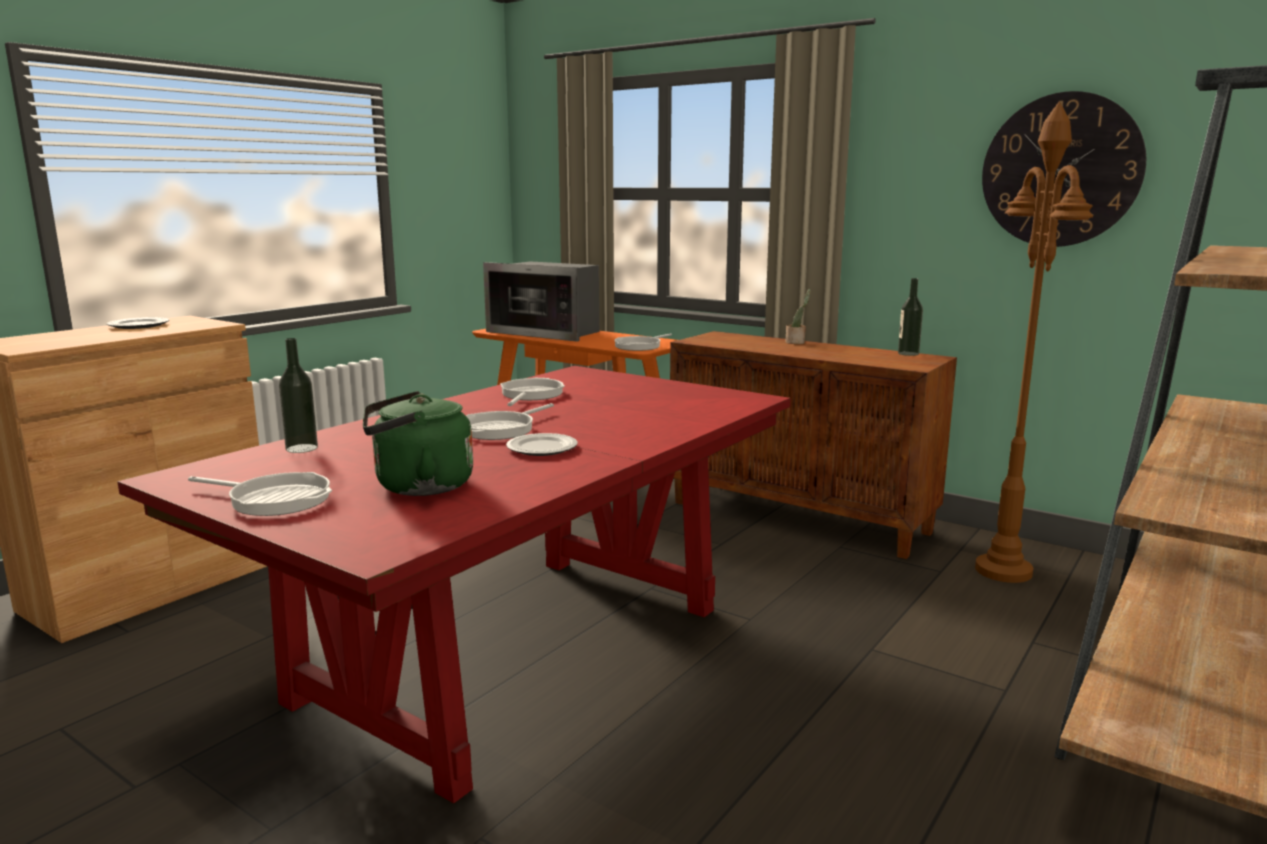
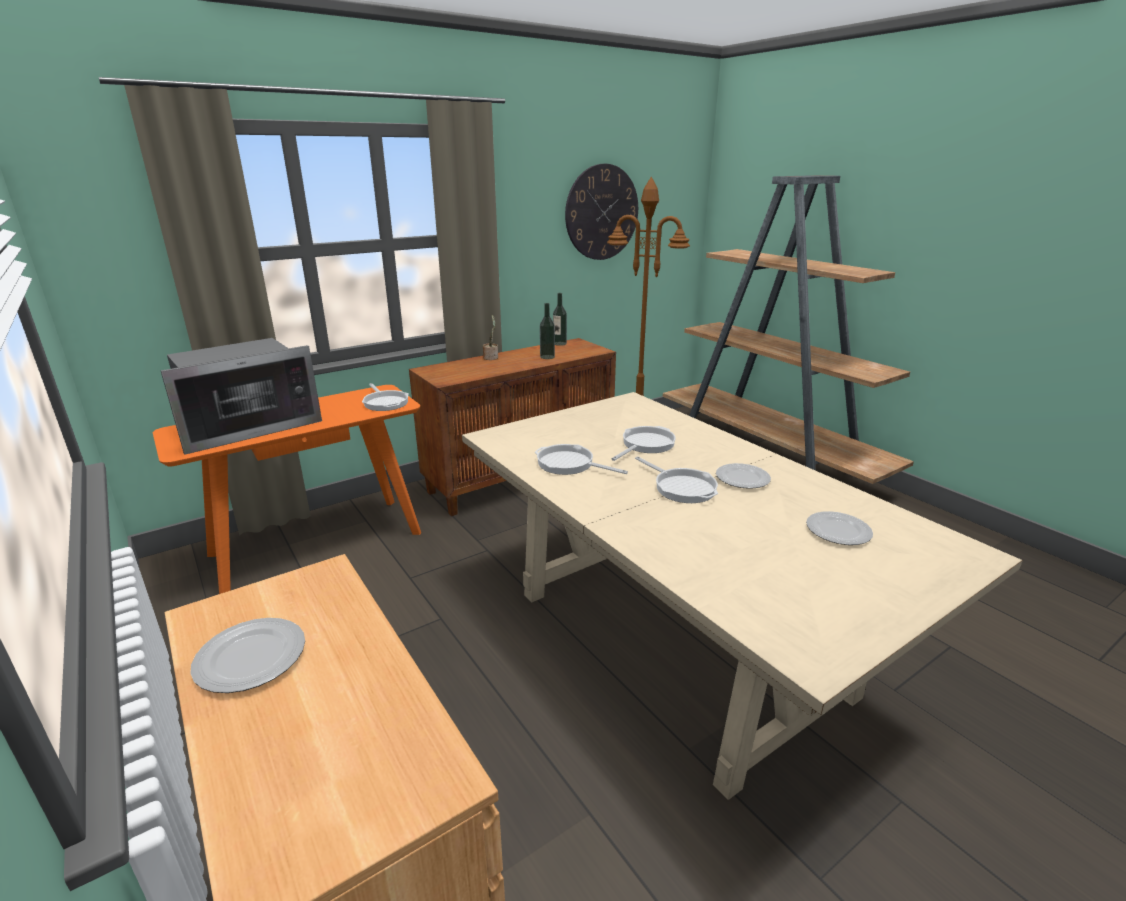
camera: 70 degrees left, 10 degrees up
(275, 499) = (876, 596): frying pan -> frying pan (645, 444)
(302, 448) = (719, 582): bottle -> bottle (547, 357)
(418, 487) = (837, 531): green kettle -> plate
(519, 651) = (673, 640): red dining table -> beige dining table

